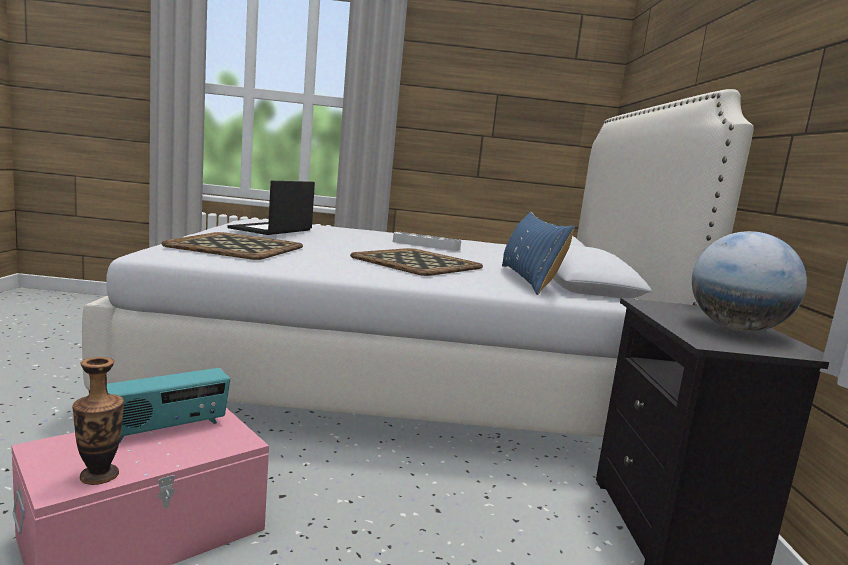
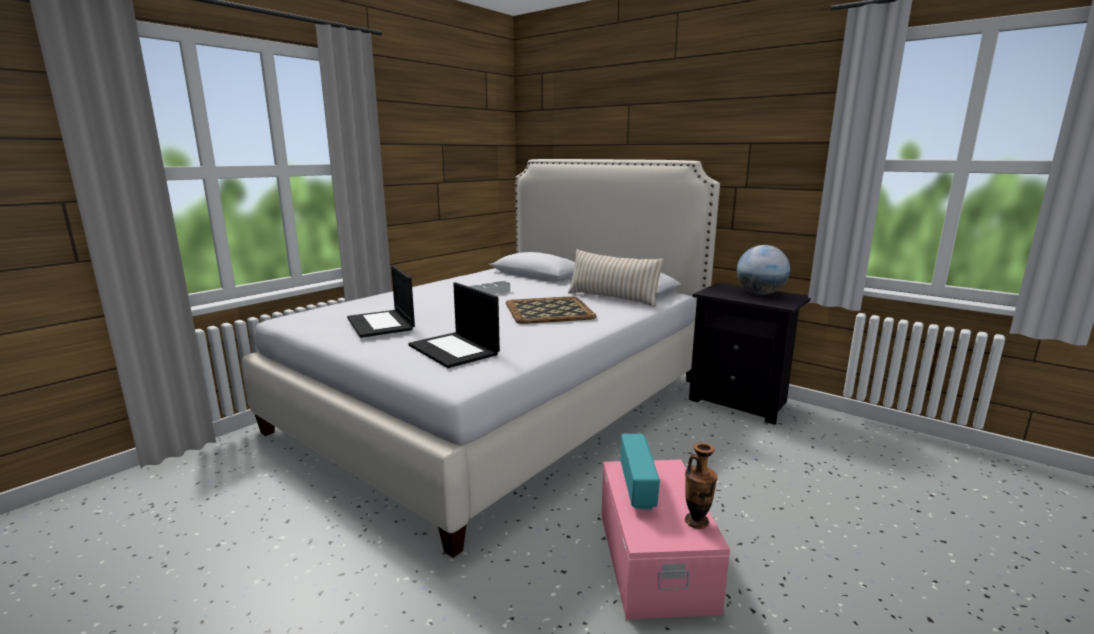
camera: 50 degrees left, 5 degrees up
(236, 247) = (455, 350): tray -> laptop
(528, 279) = (612, 298): blue pillow -> beige pillow

